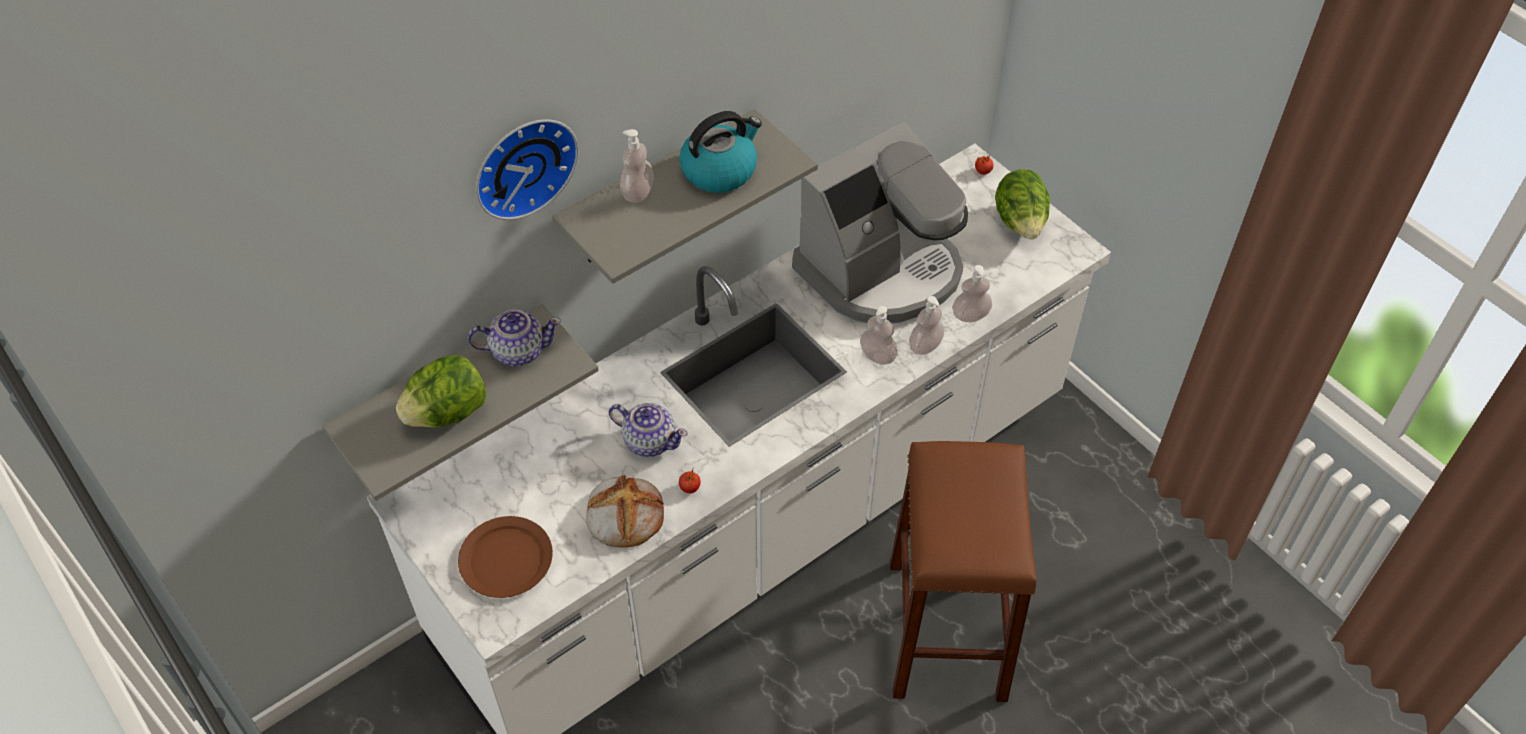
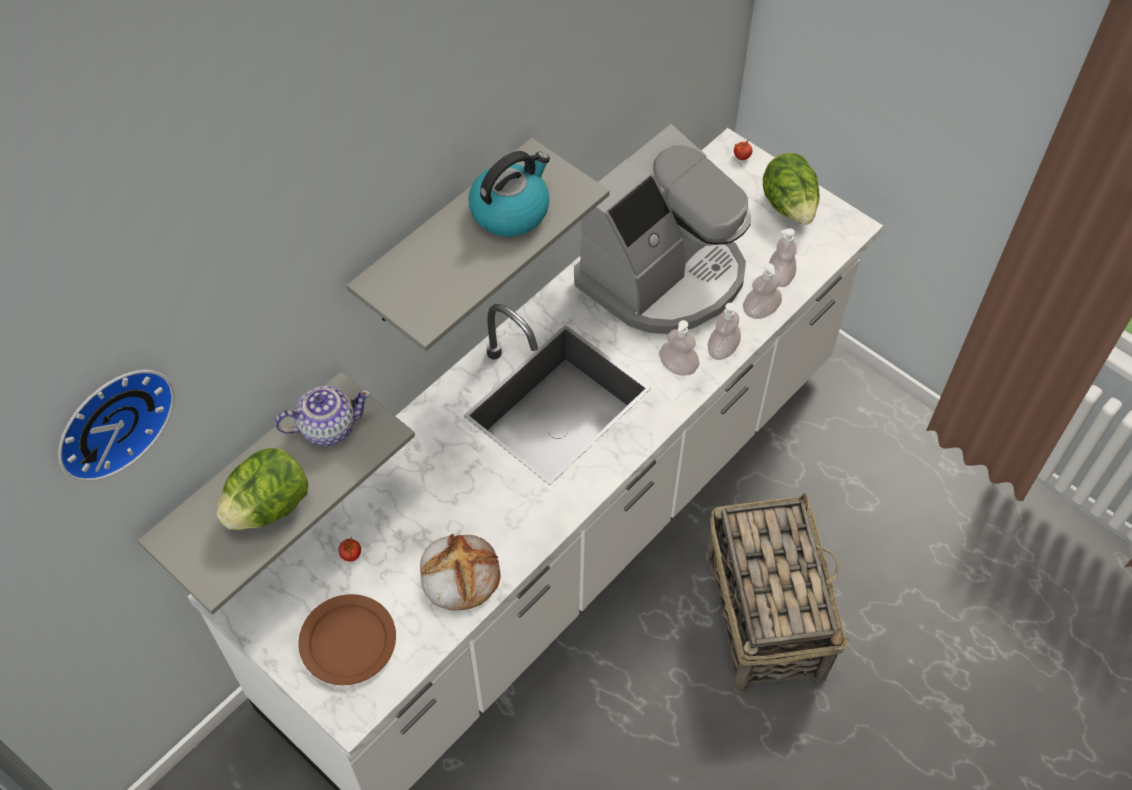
camera: 10 degrees left, 5 degrees up
(522, 164) = (315, 242): wall clock -> wall clock (110, 419)
(638, 193) = (431, 247): soap dispenser -> soap dispenser (780, 276)
(649, 440) = (468, 491): teapot -> none
(690, 488) = (519, 535): tomato -> tomato (351, 555)
(947, 629) = (764, 612): brown stool -> basket

